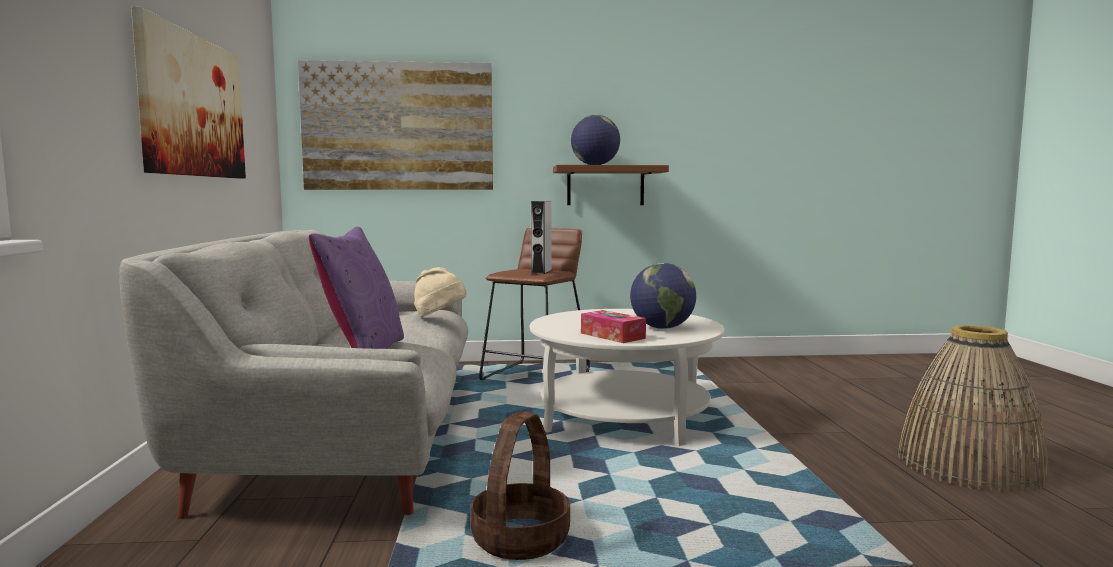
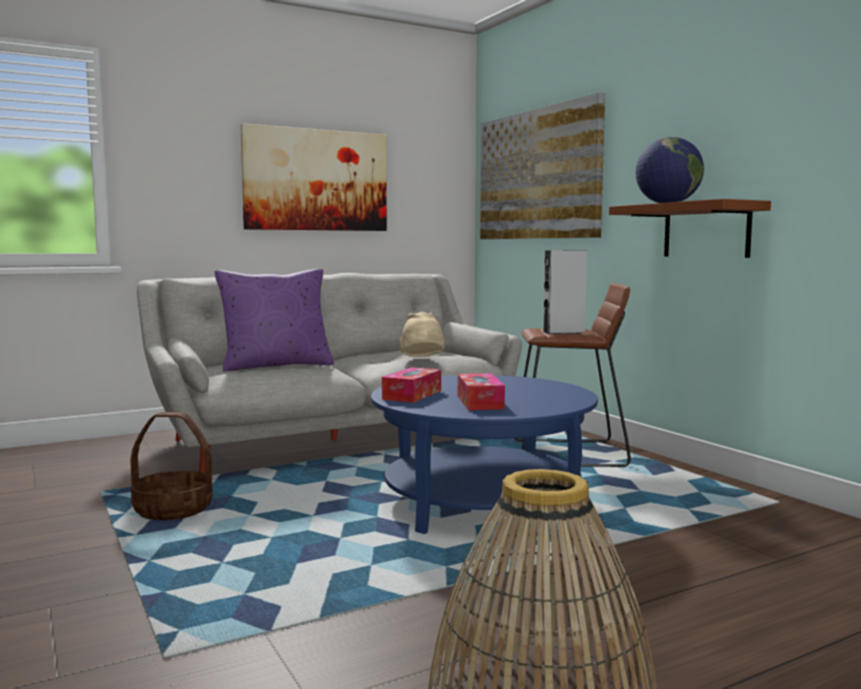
camera: 65 degrees right, 0 degrees up
(624, 417) = (482, 502): white coffee table -> blue coffee table
(662, 328) = (480, 402): globe -> tissue box

